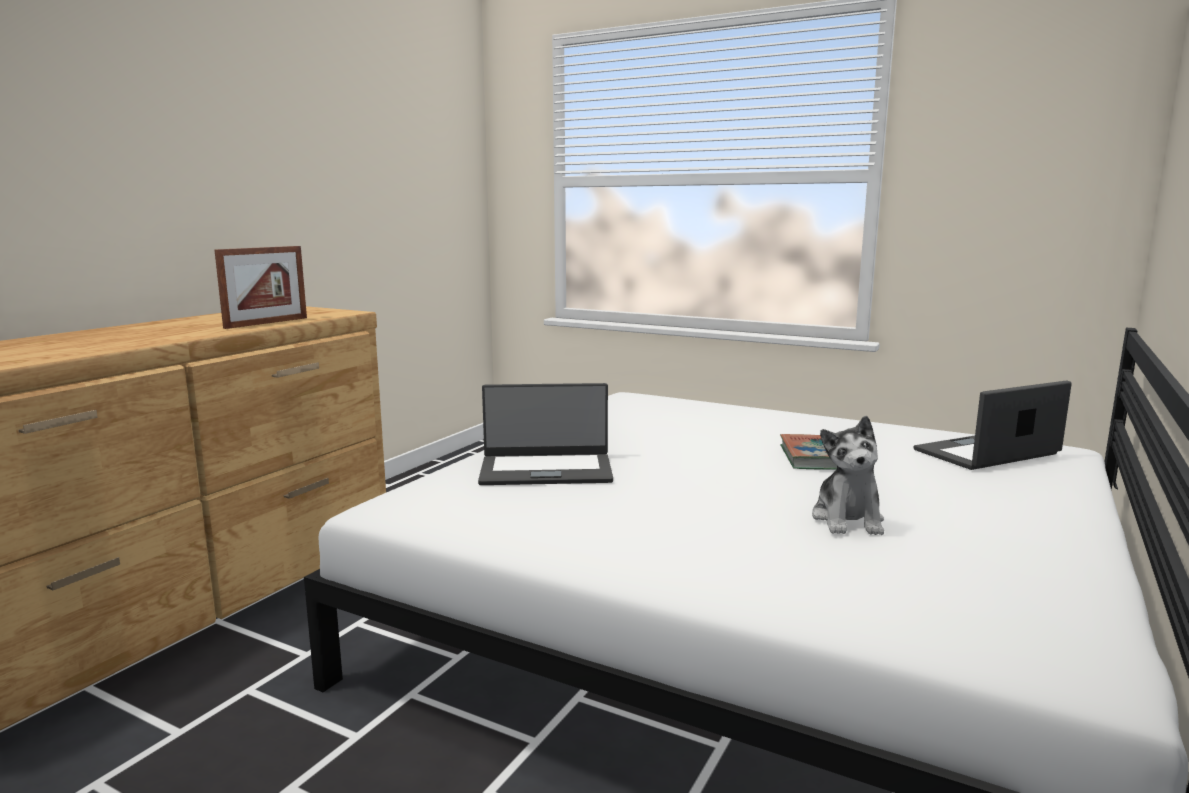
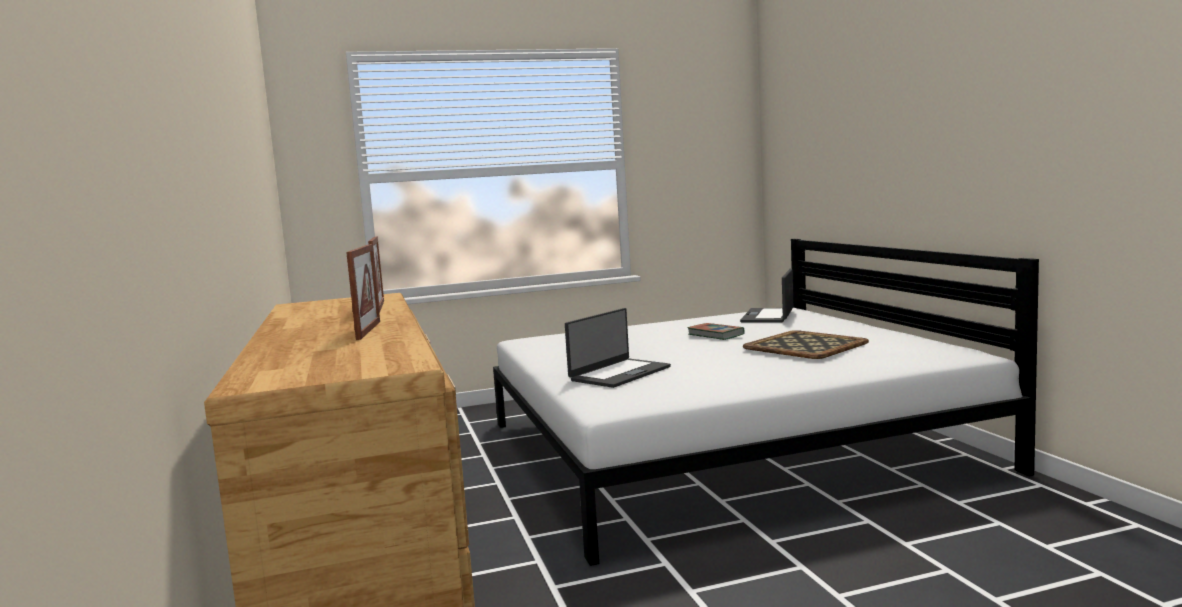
camera: 45 degrees left, 5 degrees down
(101, 344) = (368, 330): none -> picture frame
(848, 519) = (805, 345): plush toy -> tray

